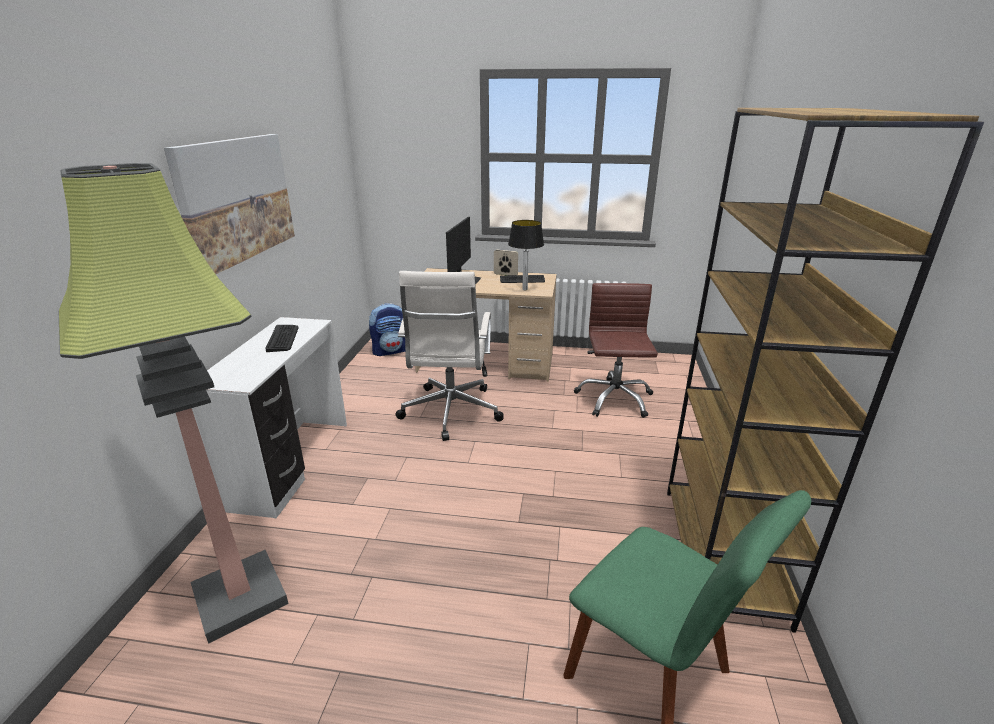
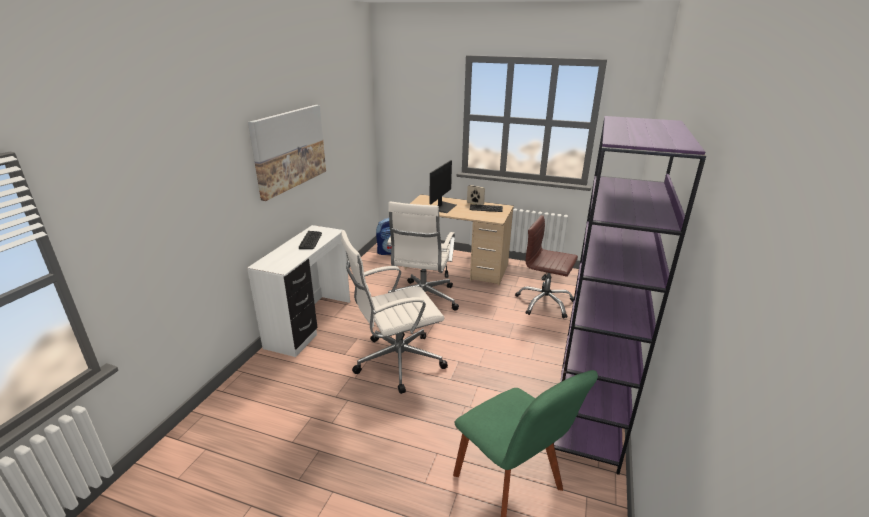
camera: 10 degrees right, 0 degrees up
(238, 597) = (266, 400): floor lamp -> none
(433, 505) = (396, 361): none -> white office chair
(525, 289) = (485, 216): table lamp -> none
(614, 399) = (544, 303): brown office chair -> brown office chair turned 75 degrees counterclockwise
(723, 553) = (587, 418): brown bookcase -> purple bookcase

